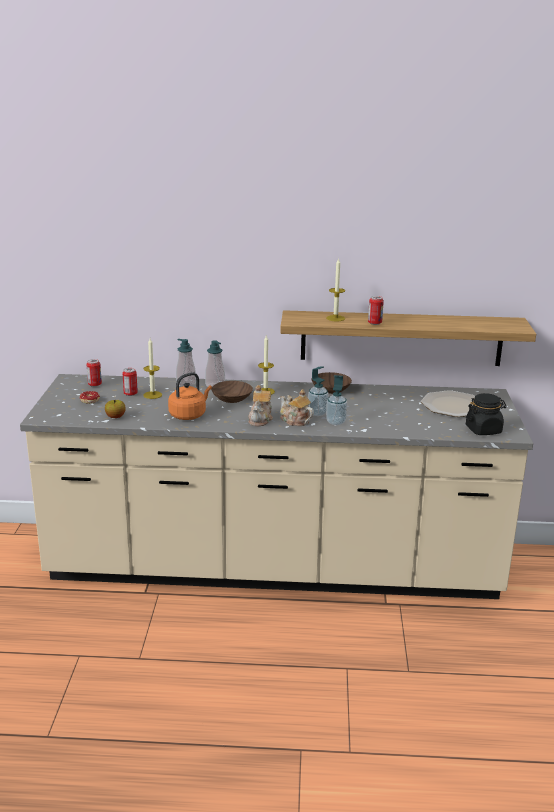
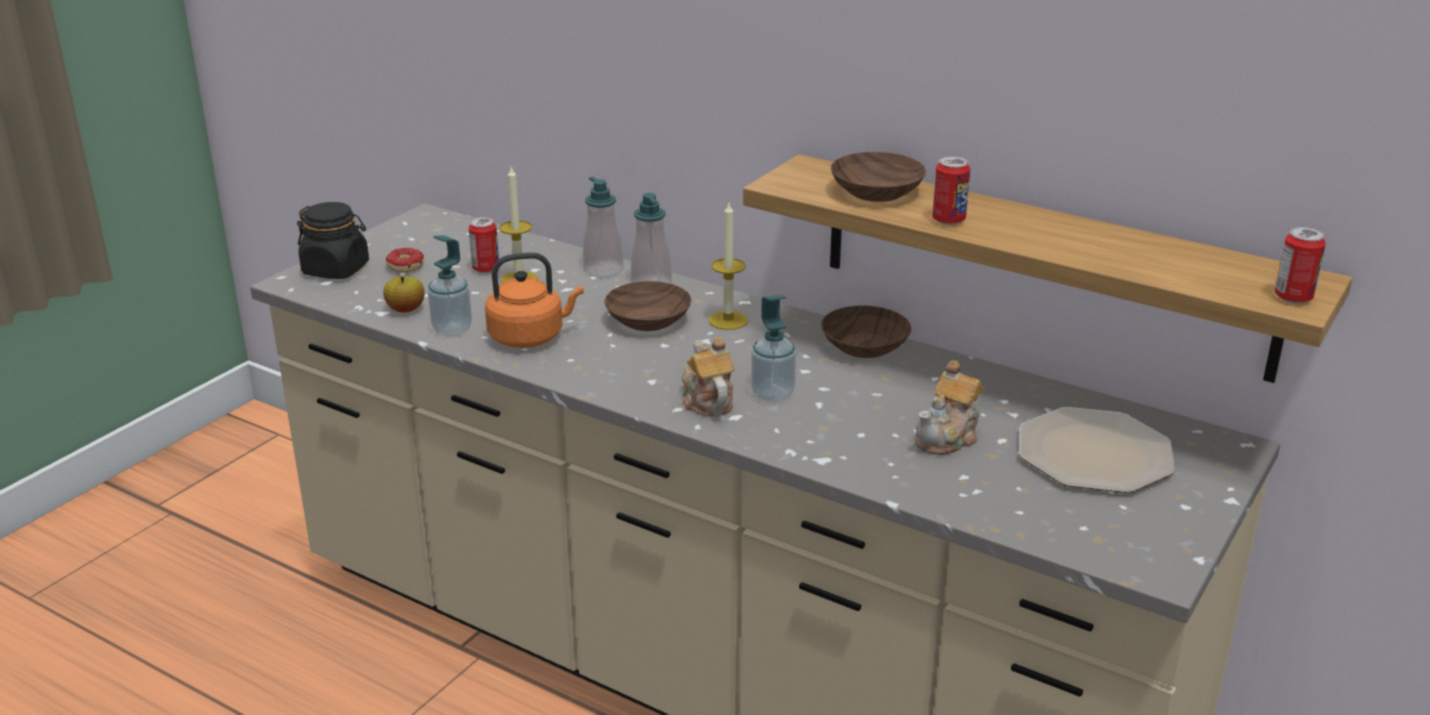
camera: 30 degrees right, 5 degrees up
(95, 385) = (451, 237): can -> can (1293, 297)
(260, 419) = (646, 380): teapot -> teapot (948, 437)
(335, 318) = (879, 192): candle -> brown bowl
(335, 422) = (785, 425): soap dispenser -> soap dispenser (452, 329)
(483, 430) = (1097, 537): black jar -> black jar (336, 269)

